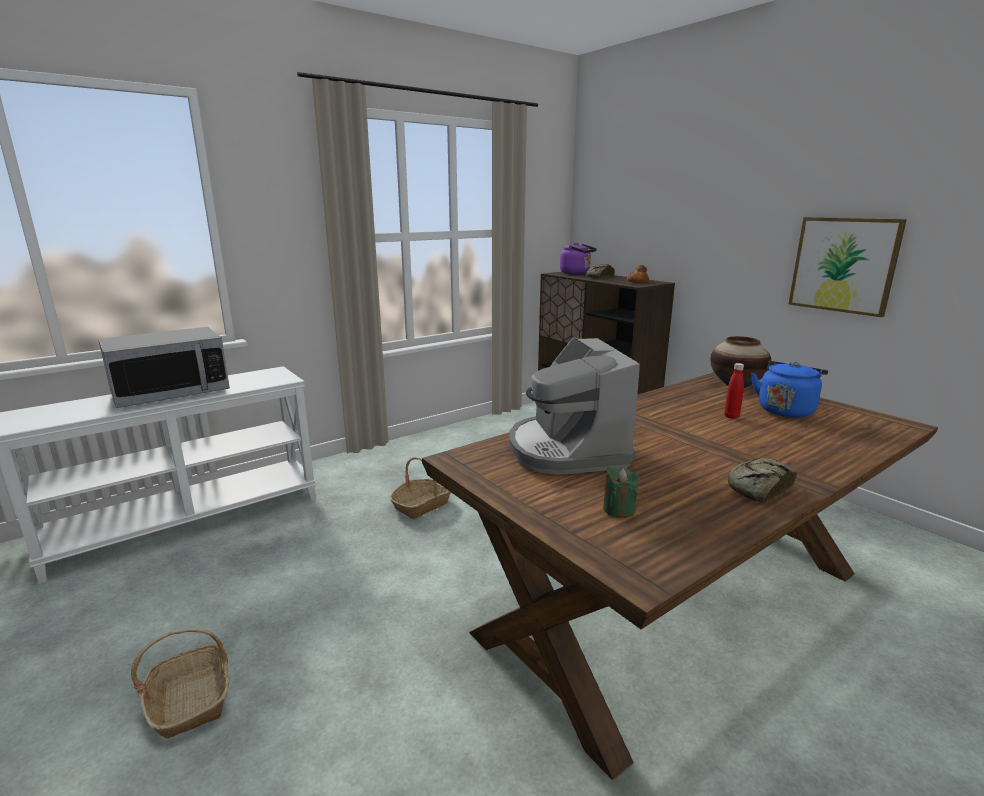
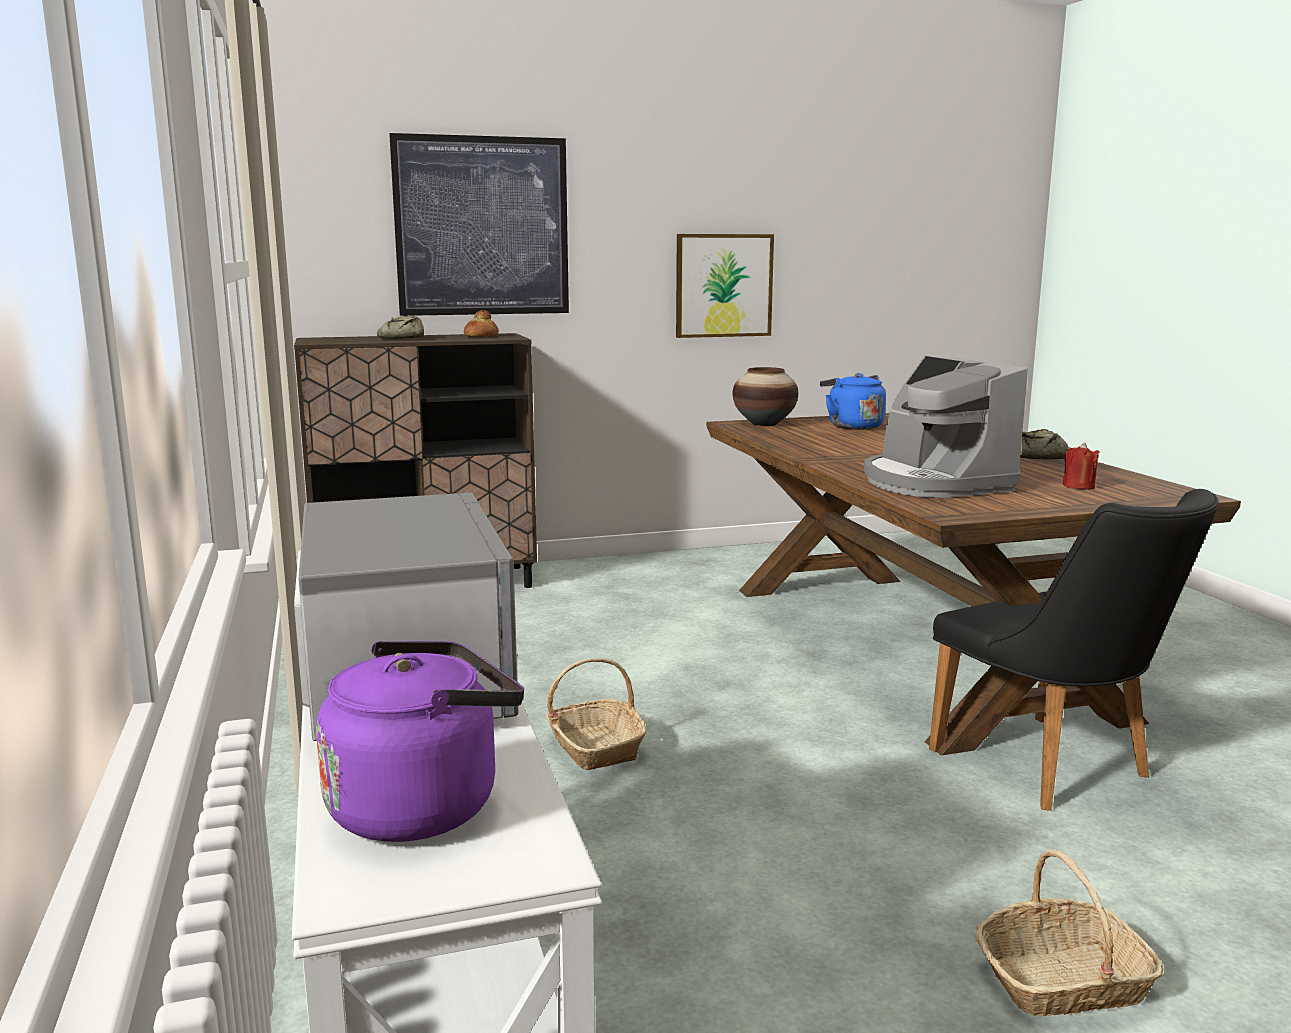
camera: 70 degrees left, 5 degrees down
(471, 699) = (1055, 769): none -> black chair
(567, 450) = (934, 483): coffee machine -> coffee machine turned 60 degrees clockwise
(577, 273) = (336, 339): purple kettle -> purple kettle (423, 805)
(619, 509) = (1078, 486): green candle -> red candle
(669, 210) = (482, 226): none -> picture
(731, 416) = (861, 438): red bottle -> none

